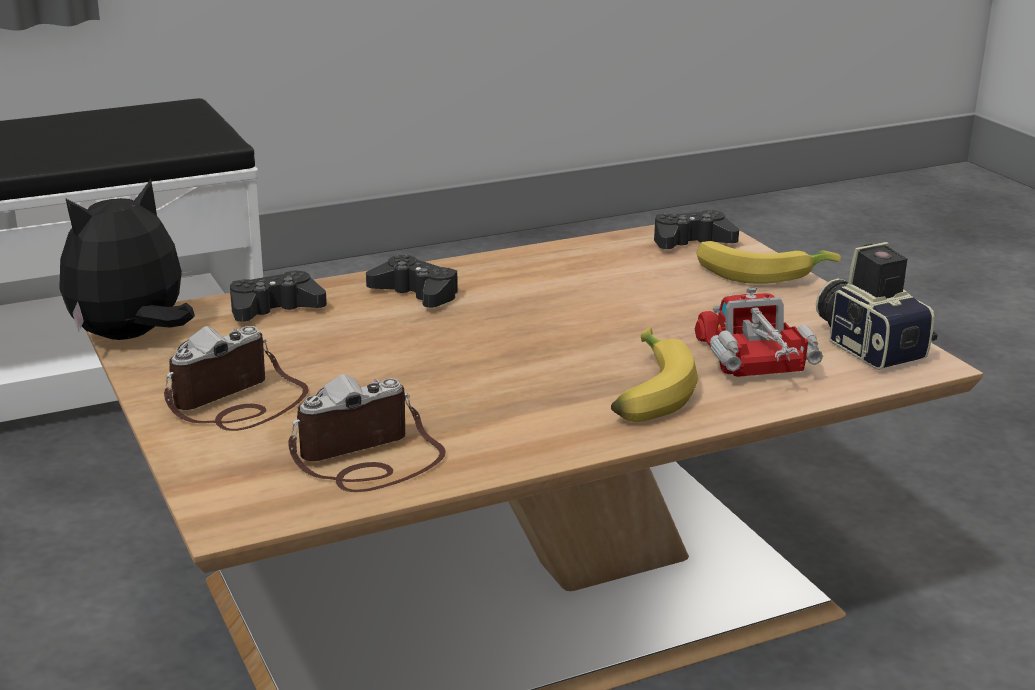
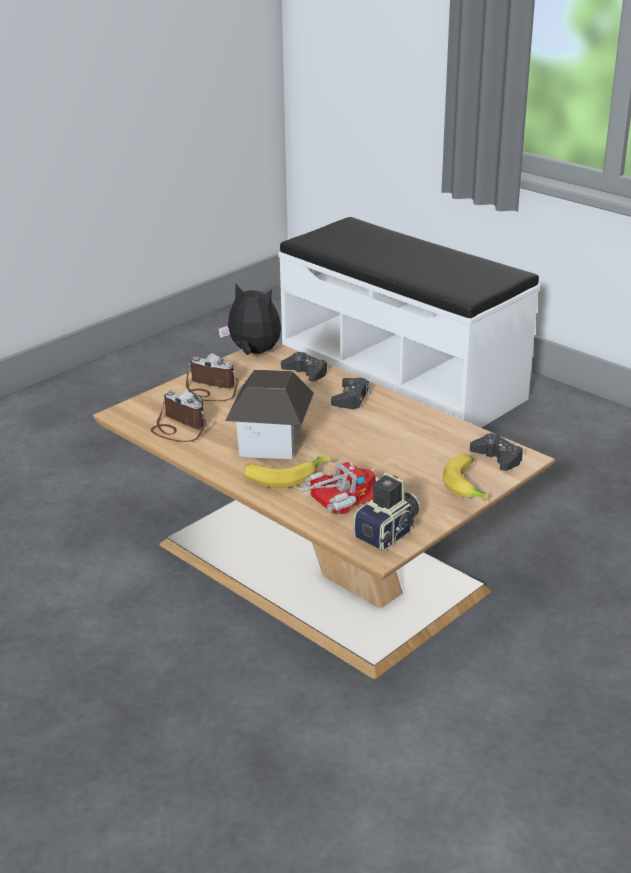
camera: 70 degrees right, 5 degrees up
(513, 382) = (271, 443): none -> toy house

